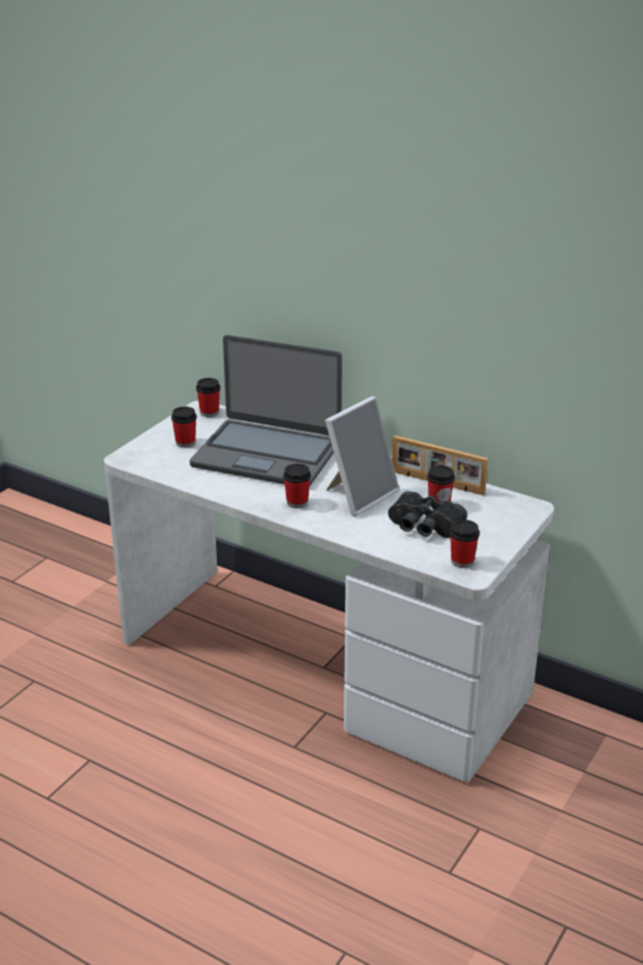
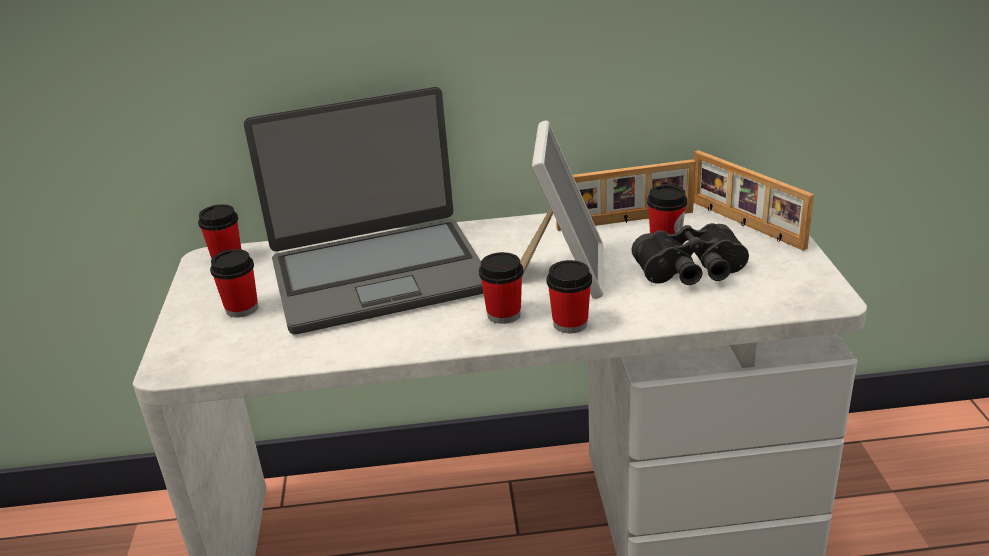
camera: 35 degrees left, 0 degrees up
(462, 561) = (795, 289): cup -> cup (570, 323)
(500, 516) = (745, 224): none -> picture frame

